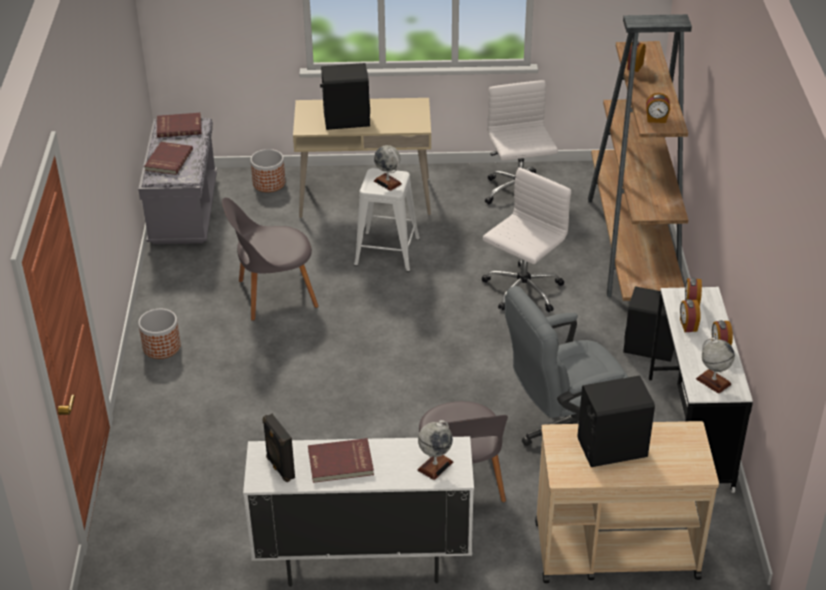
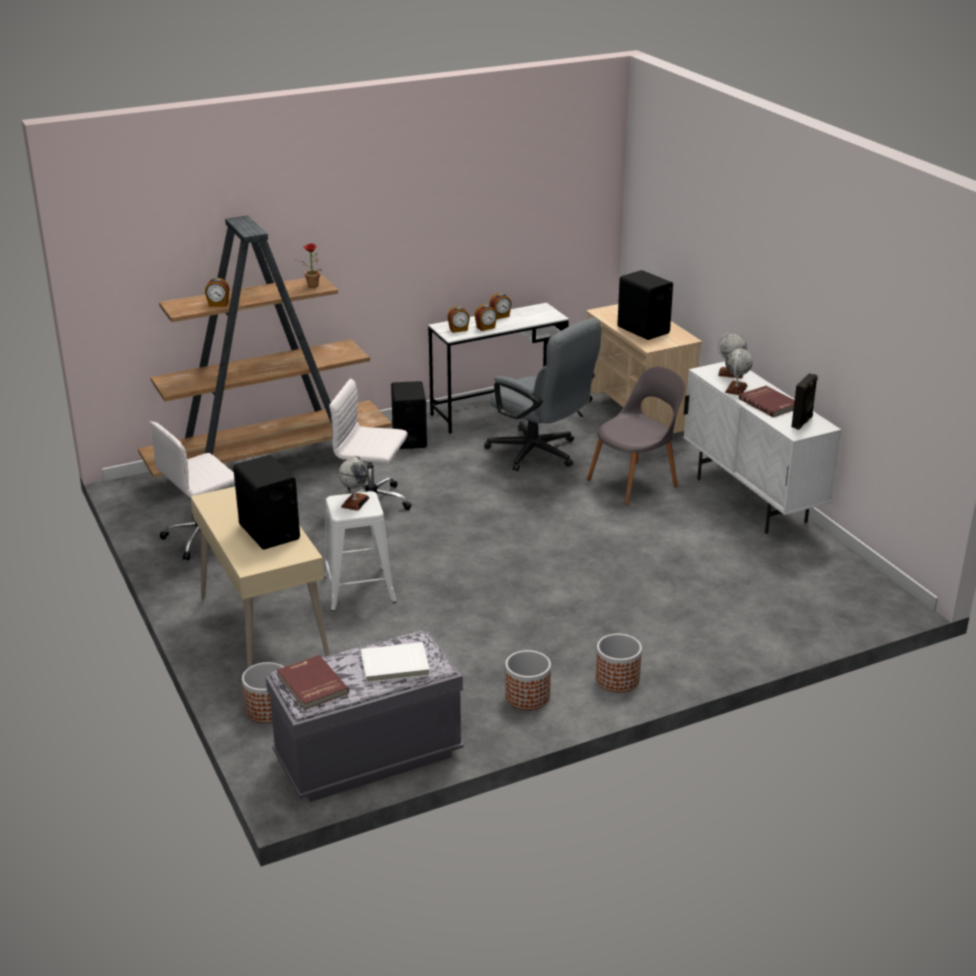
camera: 115 degrees left, 10 degrees down
(168, 160) = (395, 665): red book -> white book
(182, 295) = (527, 696): none -> planter
(273, 294) = (480, 636): grey chair -> none
(656, 119) = (310, 286): alarm clock -> potted plant
(713, 381) = (540, 314): globe -> globe (736, 389)

